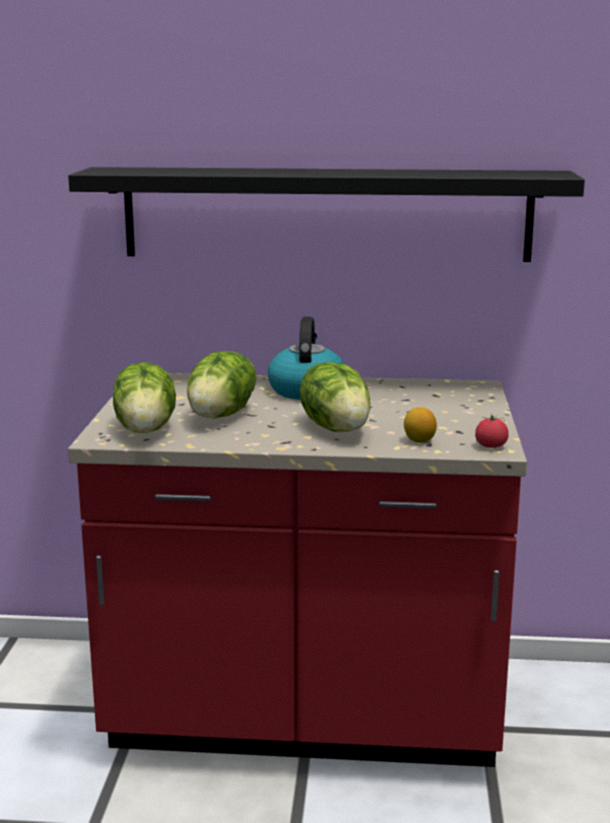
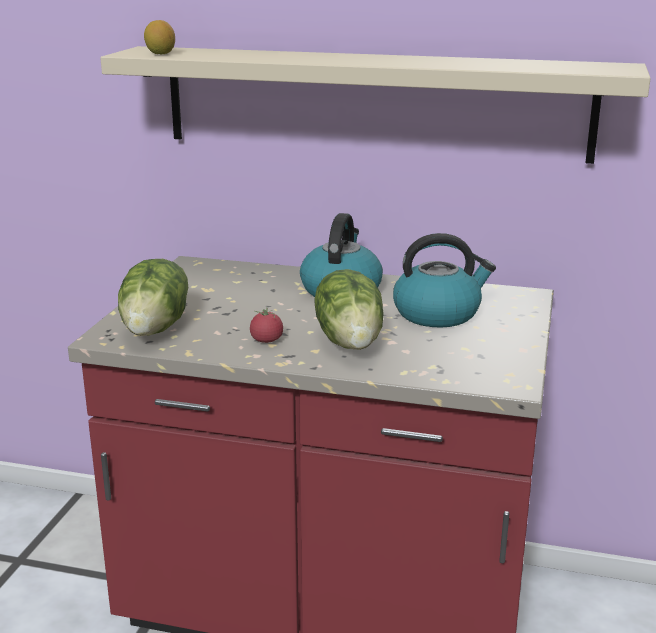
camera: 10 degrees right, 5 degrees up
(222, 415) = (240, 316): lettuce -> none
(326, 214) = (374, 103): black shelf -> beige shelf
(406, 403) = (438, 313): none -> kettle
(419, 441) = (431, 365): lemon -> lemon (160, 54)
(491, 446) = (508, 379): tomato -> tomato (266, 340)

